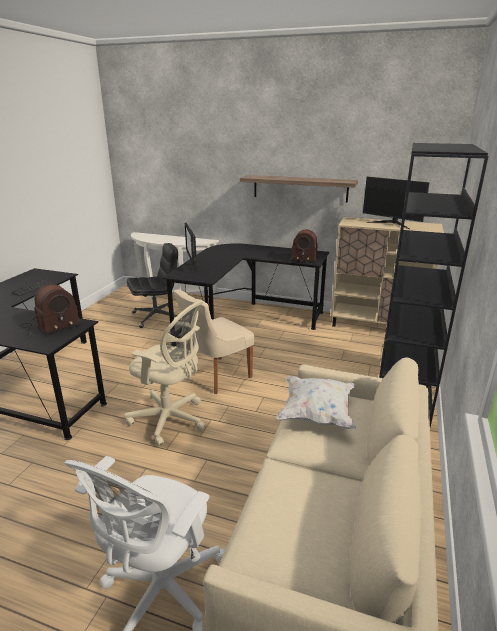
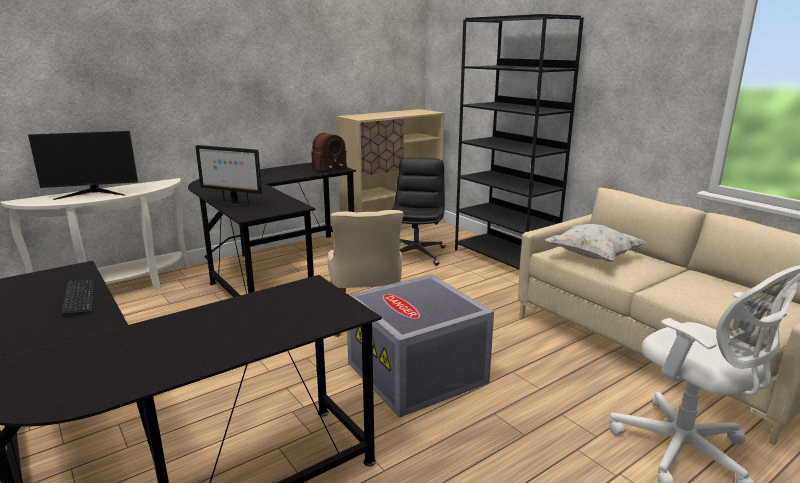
camera: 55 degrees left, 5 degrees down
(50, 326) = (282, 304): radio -> none
(156, 317) = (153, 315): black office chair -> black office chair (416, 254)
(170, 420) = (419, 373): beige office chair -> grey storage box
(300, 188) = (283, 88): shelf -> none
(391, 224) = (392, 113): monitor -> monitor (93, 194)

